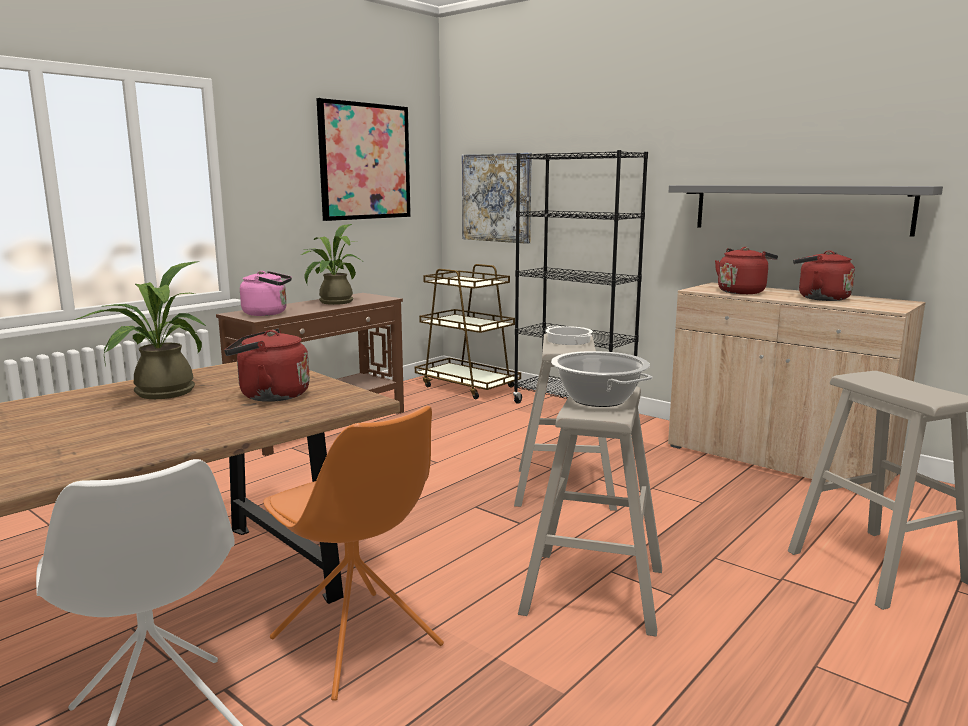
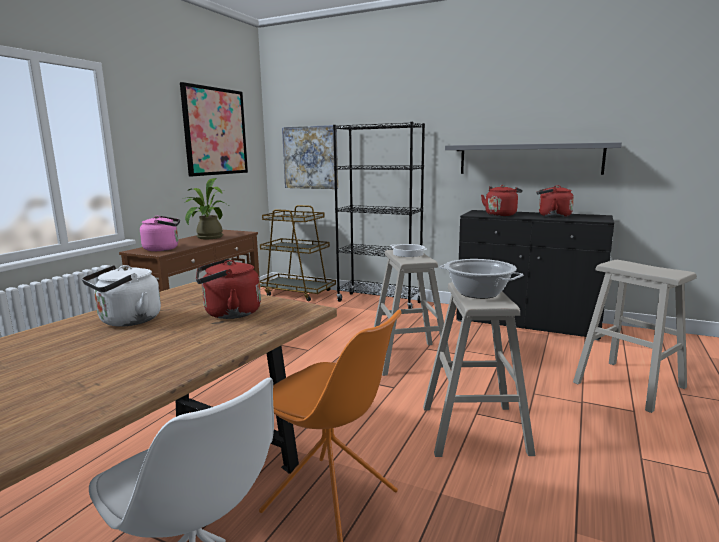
camera: 15 degrees left, 0 degrees up
(157, 394) = (127, 321): potted plant -> white kettle
(778, 459) = (527, 322): beige cabinet -> black cabinet

